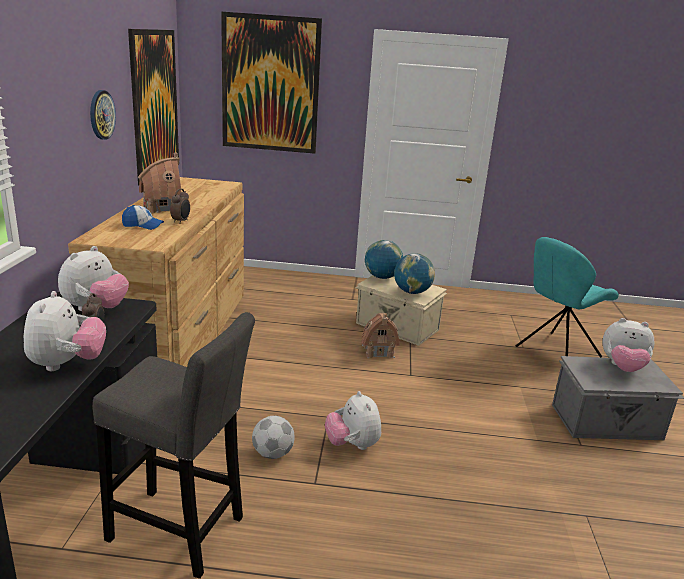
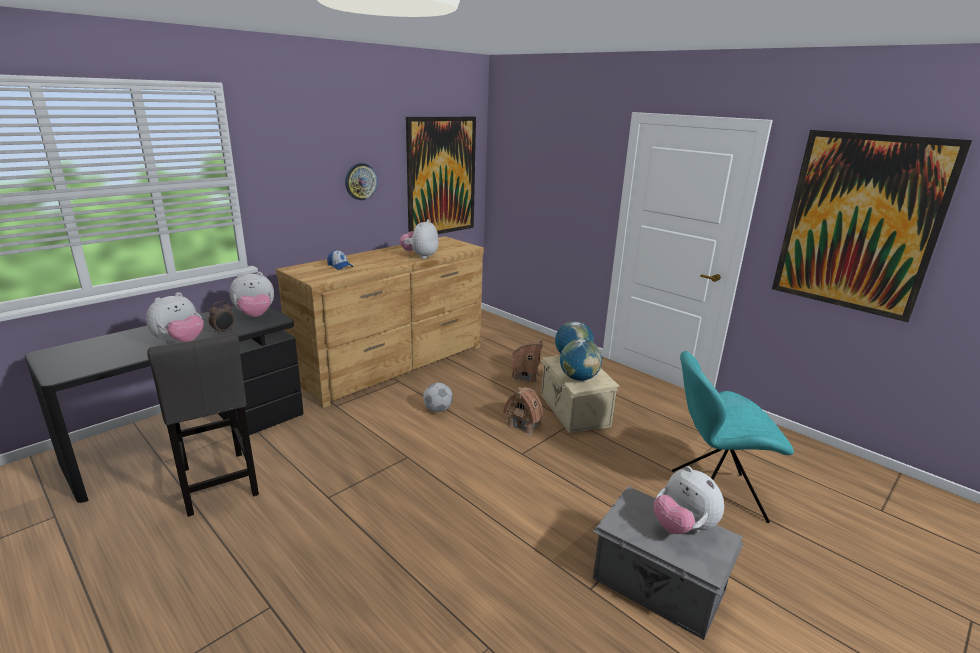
camera: 40 degrees right, 0 degrees up
(161, 208) = (379, 256): toy house -> toy house (525, 375)
(181, 221) = (369, 268): alarm clock -> none
(270, 84) = (546, 164): picture -> picture (859, 224)
(272, 453) = (334, 464): football -> football (437, 409)
(352, 445) = (392, 485): plush toy -> plush toy (420, 256)

